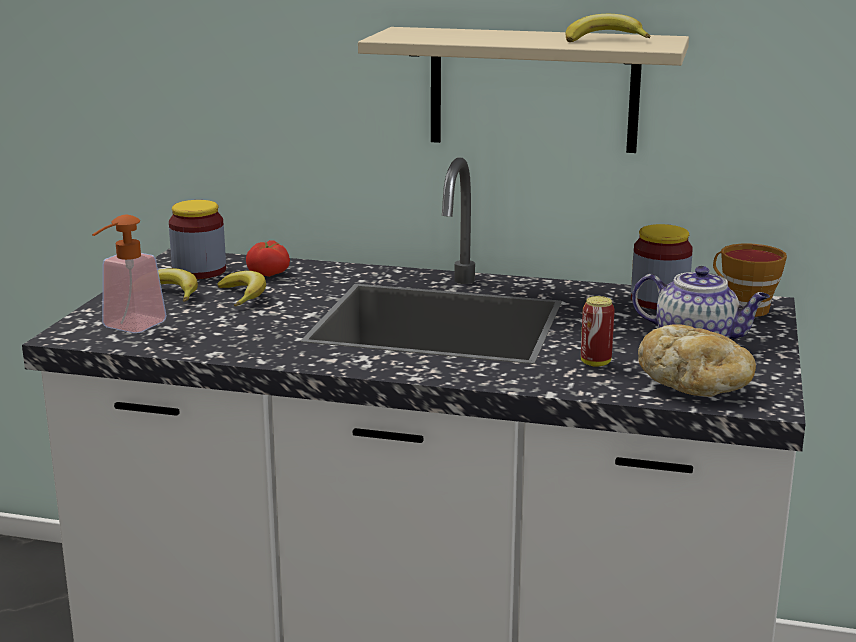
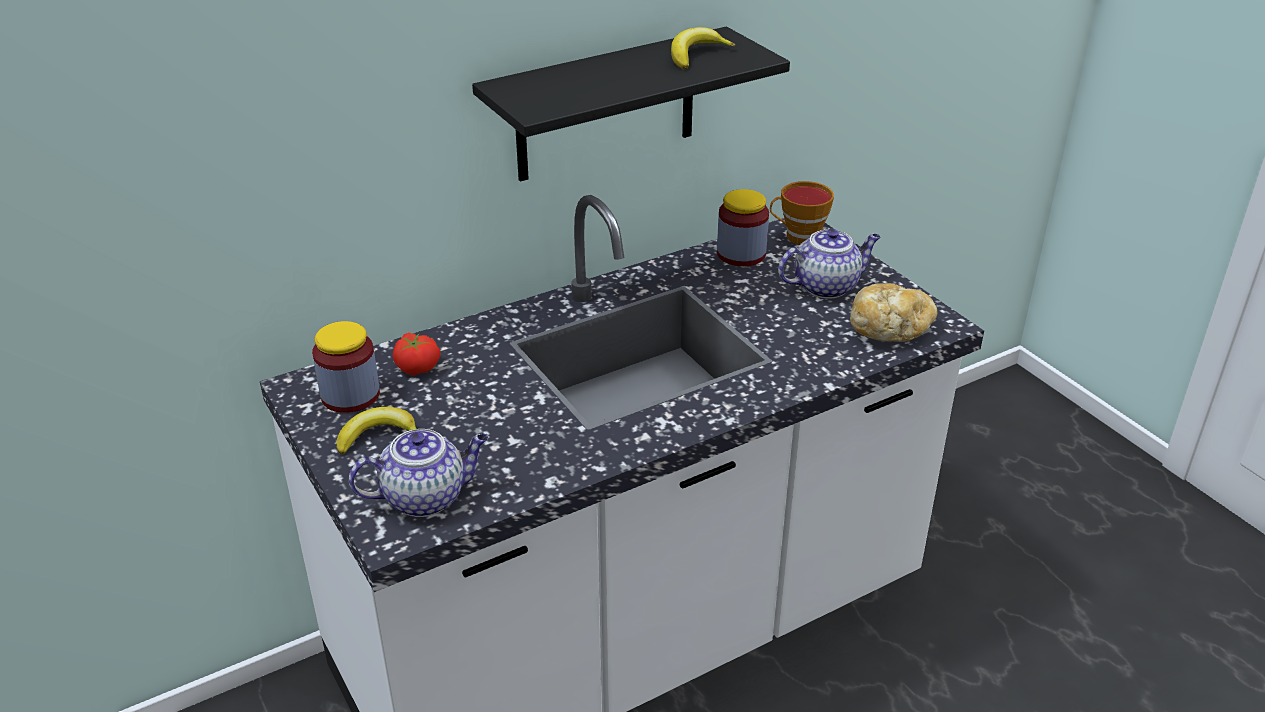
camera: 45 degrees left, 15 degrees up
(127, 328) = (426, 497): soap dispenser -> teapot
(244, 295) = (448, 404): banana -> none
(533, 89) = (606, 106): beige shelf -> black shelf
(595, 363) = (806, 340): can -> none

